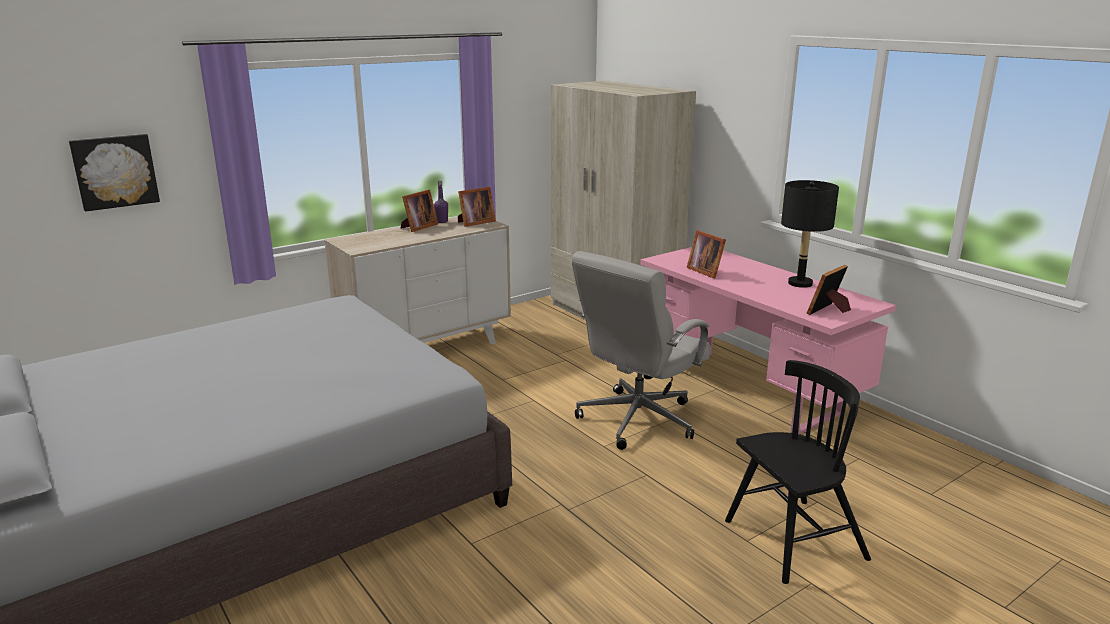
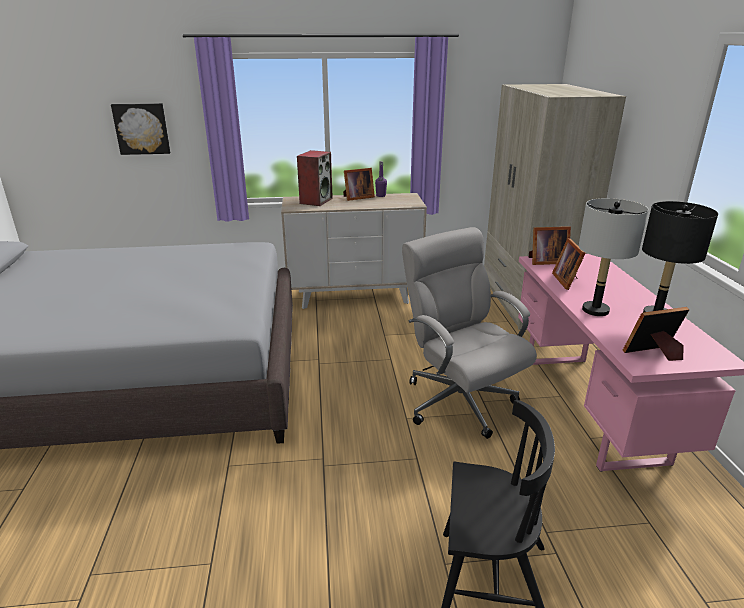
camera: 30 degrees right, 5 degrees up
(374, 237) = (316, 201): none -> speaker
(474, 223) = (403, 200): picture frame -> picture frame (545, 261)
(638, 419) = (459, 402): grey office chair -> grey office chair turned 75 degrees clockwise
(753, 289) = (595, 310): none -> grey table lamp

